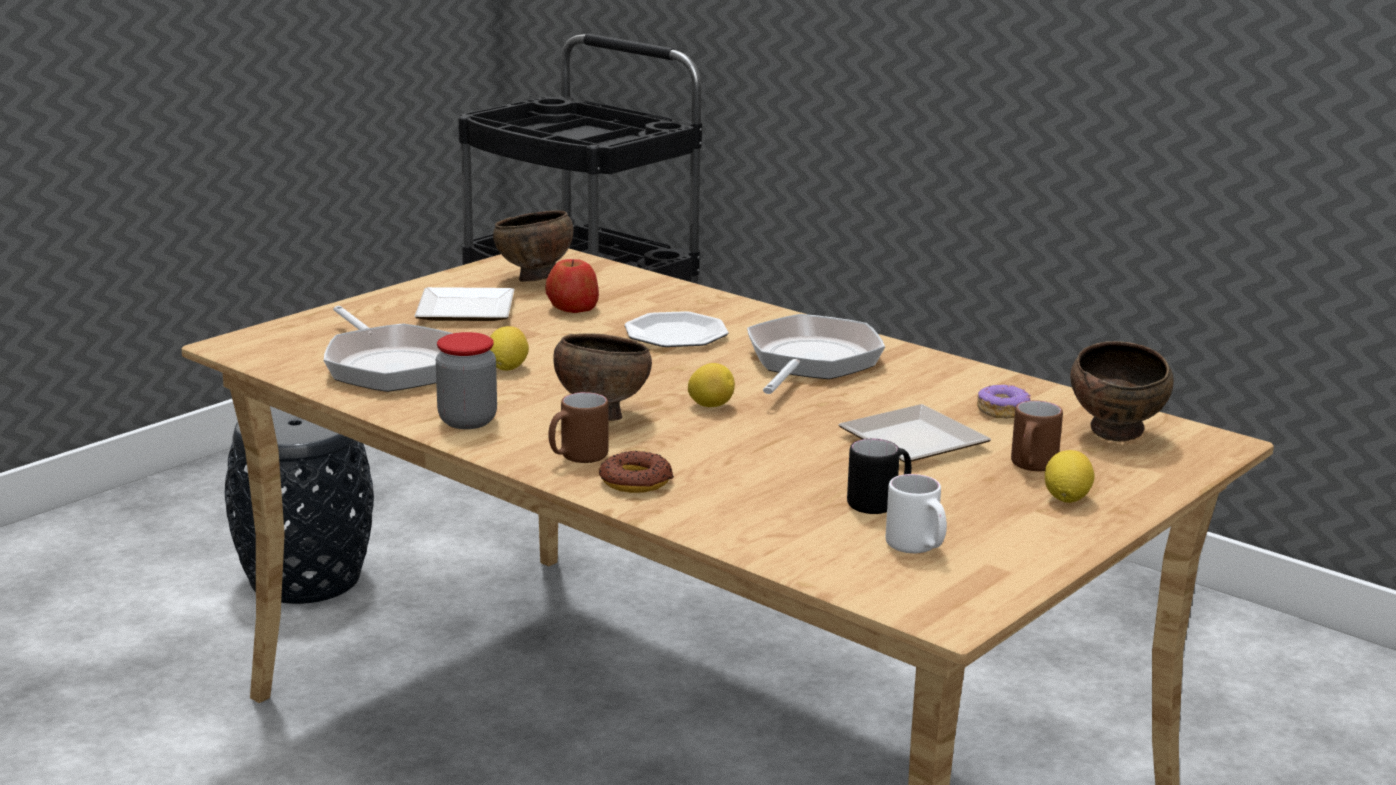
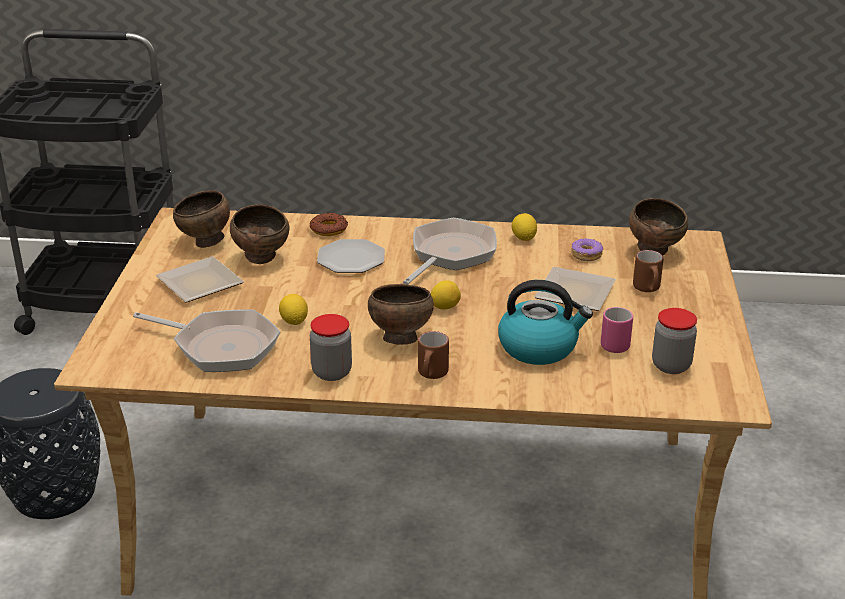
camera: 35 degrees left, 10 degrees up
(572, 308) = (262, 259): apple -> brown bowl
(636, 481) = (484, 379): donut -> donut (329, 229)
(763, 475) = (539, 347): none -> kettle
(809, 362) = (450, 254): frying pan -> frying pan turned 45 degrees clockwise
(879, 504) = (616, 343): black mug -> pink mug
(917, 548) = (671, 365): white mug -> jar
(1066, 499) = (688, 304): lemon -> lemon (523, 238)

